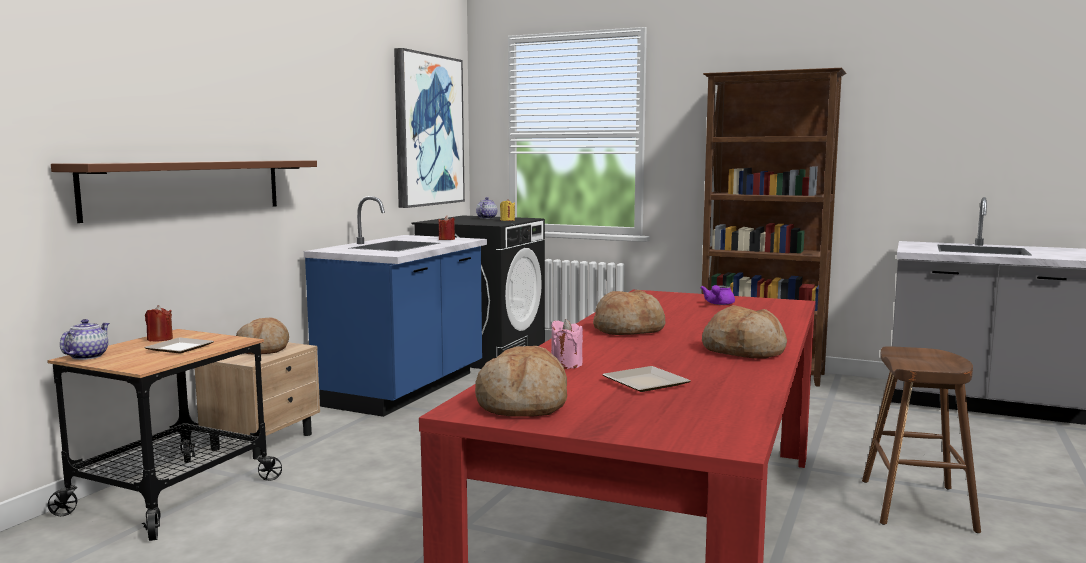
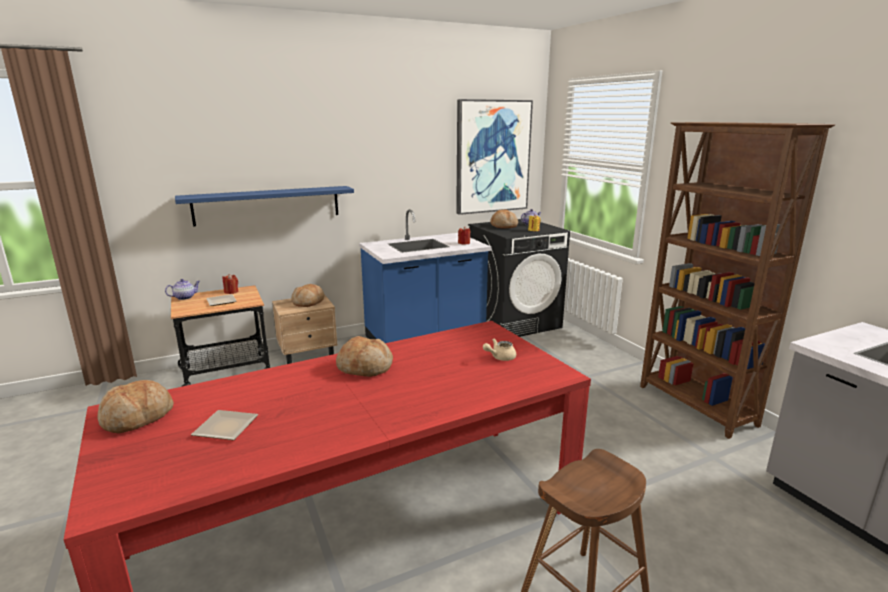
camera: 40 degrees right, 10 degrees up
(187, 187) = (268, 205): brown shelf -> blue shelf
(566, 364) = (244, 390): pink candle -> none
(718, 304) = (500, 357): purple teapot -> beige teapot
(744, 351) = (363, 421): bread -> bread (503, 226)

